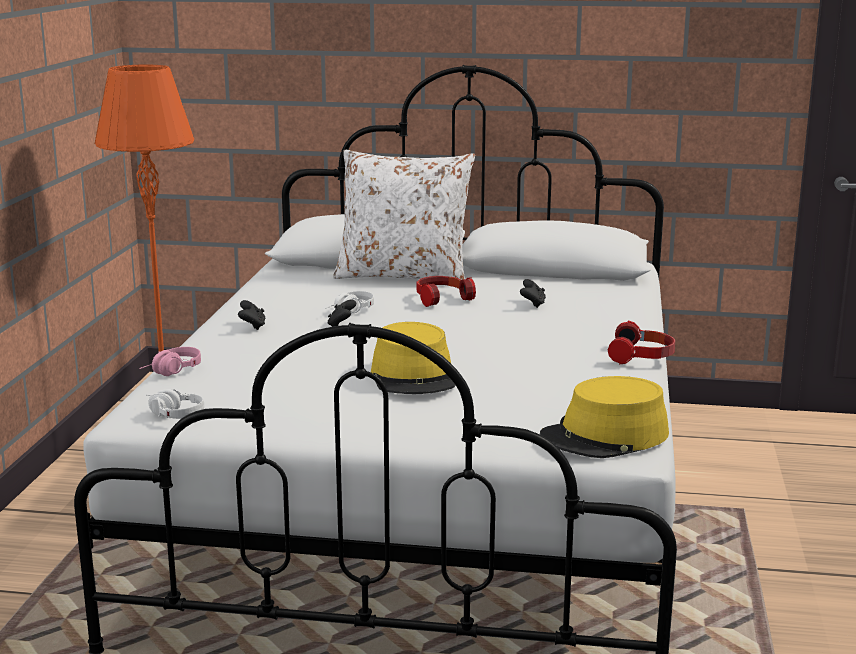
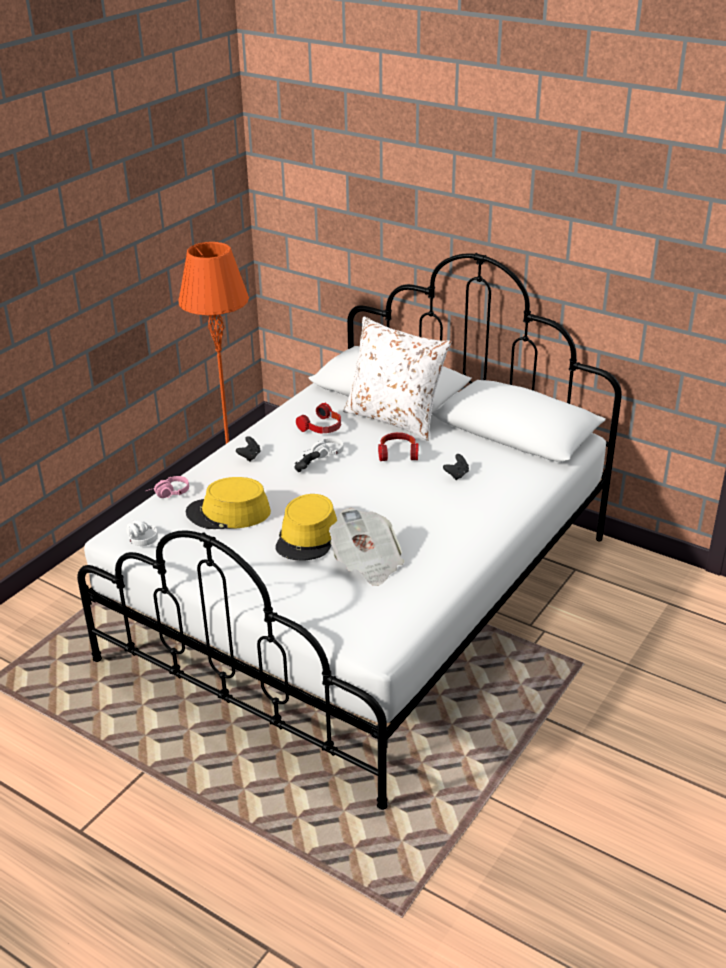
camera: 25 degrees right, 15 degrees up
(516, 384) = (367, 563): none -> newspaper
(605, 436) = (376, 631): yellow hat -> yellow hat (228, 513)
(642, 356) = (479, 555): headphones -> headphones (322, 428)

